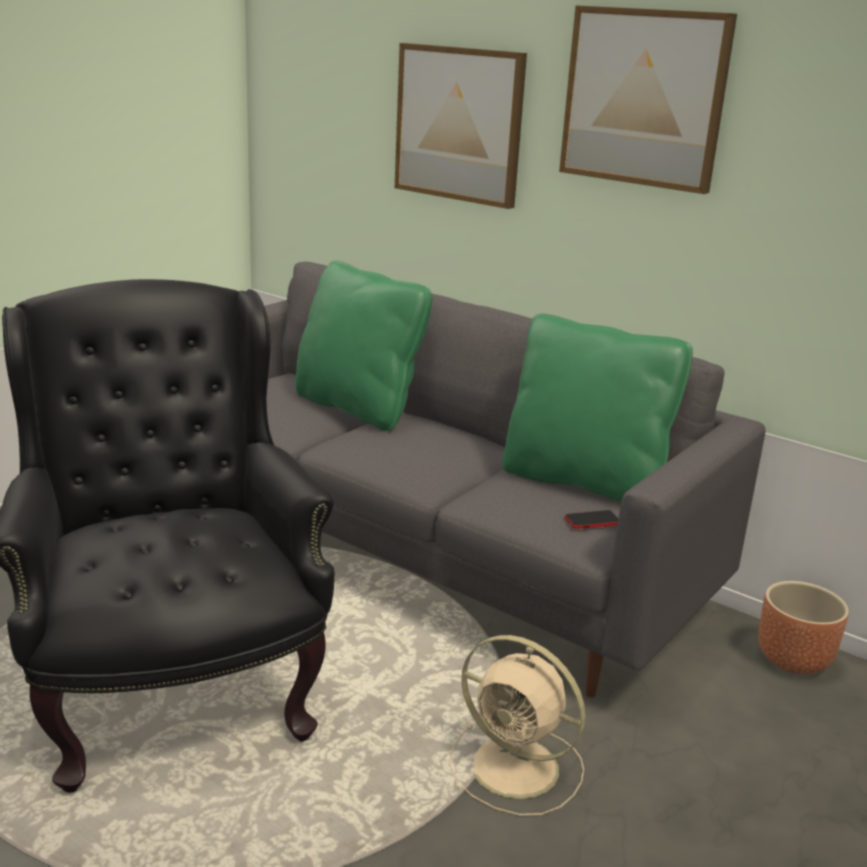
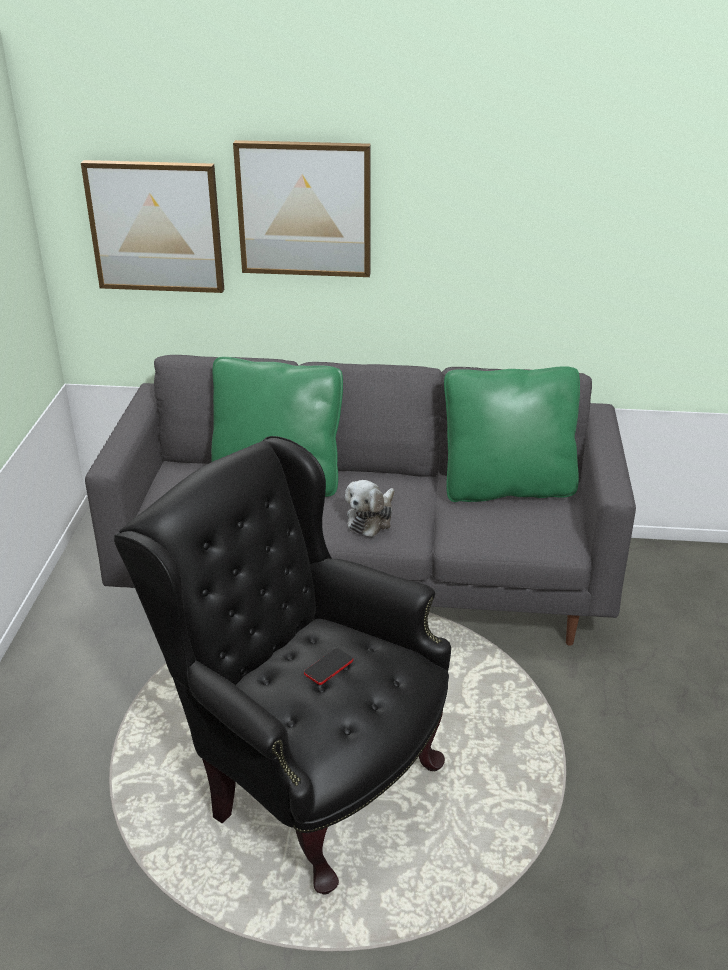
camera: 30 degrees left, 10 degrees up
(402, 458) = (371, 519): none -> plush toy
(518, 768) = (578, 718): beige fan -> none
(592, 521) = (550, 523): phone -> phone (328, 667)
(644, 98) = (488, 174): picture -> picture (156, 226)
(794, 660) = (655, 559): brown planter -> none

